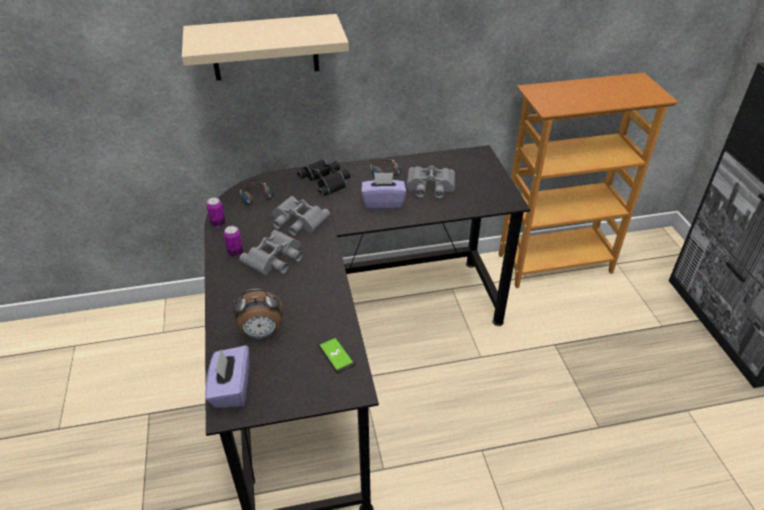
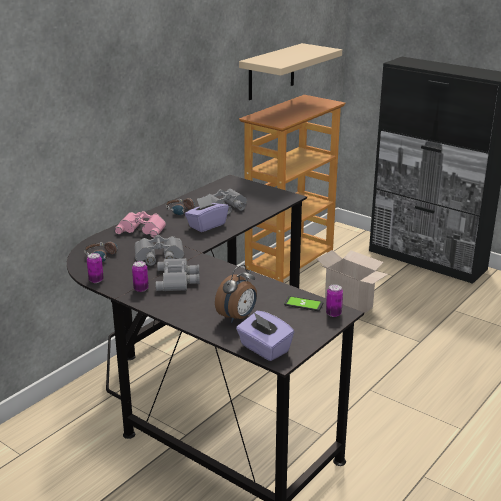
camera: 40 degrees left, 15 degrees down
(264, 48) = (75, 116): beige shelf -> beige shelf (271, 72)
(326, 180) = (142, 228): black binoculars -> pink binoculars
(346, 385) = (333, 314): none -> can
(570, 340) = (350, 306): none -> cardboard box

